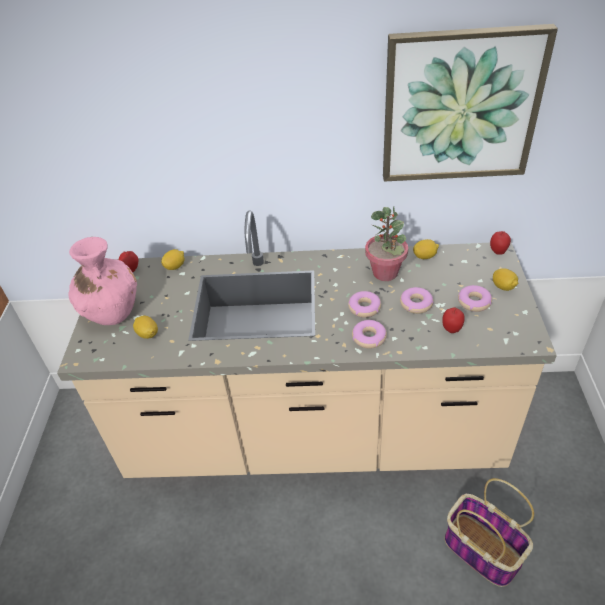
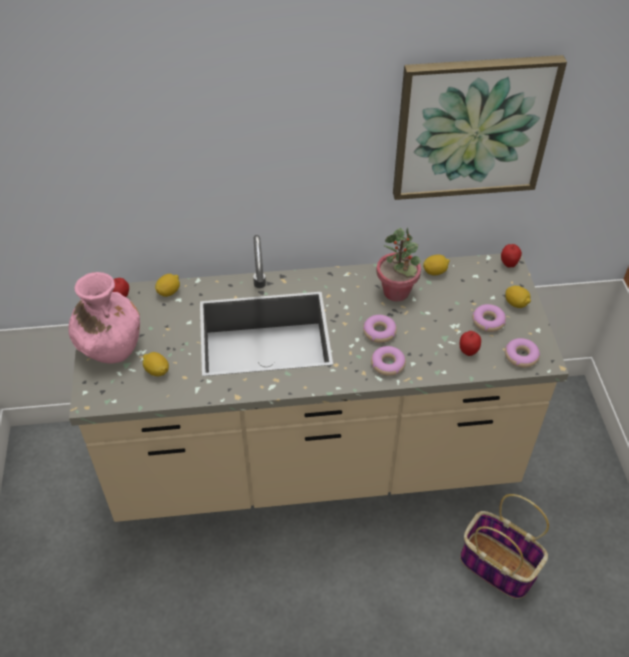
camera: 10 degrees left, 5 degrees up
(416, 304) = (431, 326): donut -> donut (521, 356)

